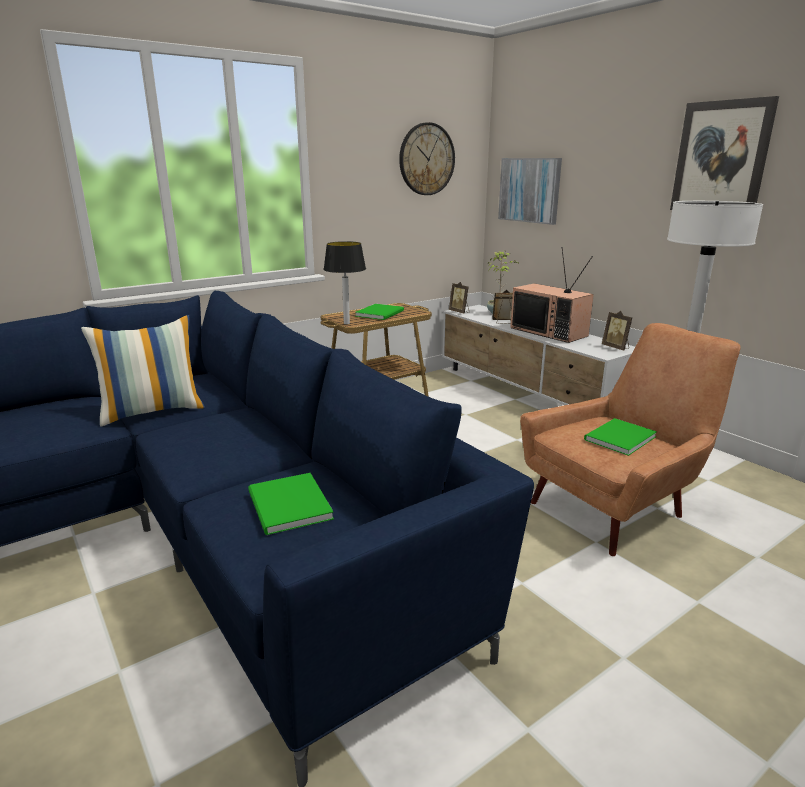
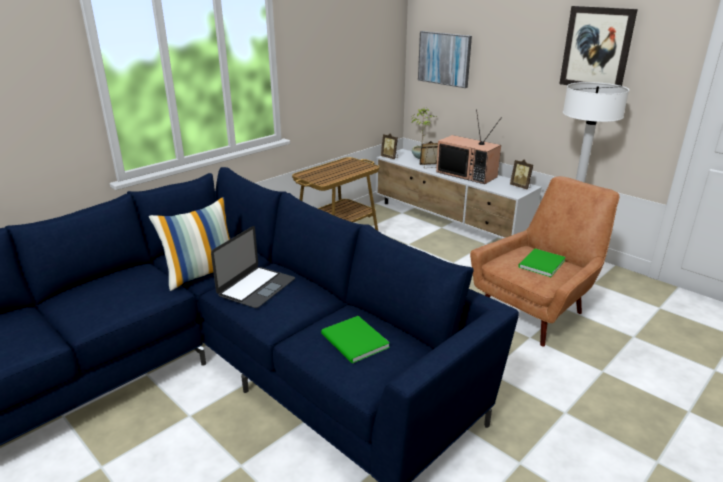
camera: 10 degrees left, 5 degrees up
(204, 429) = (256, 287): none -> laptop
(346, 323) = (318, 182): table lamp -> none
(381, 313) = (340, 169): green book -> none
(426, 159) = (362, 36): wall clock -> none

